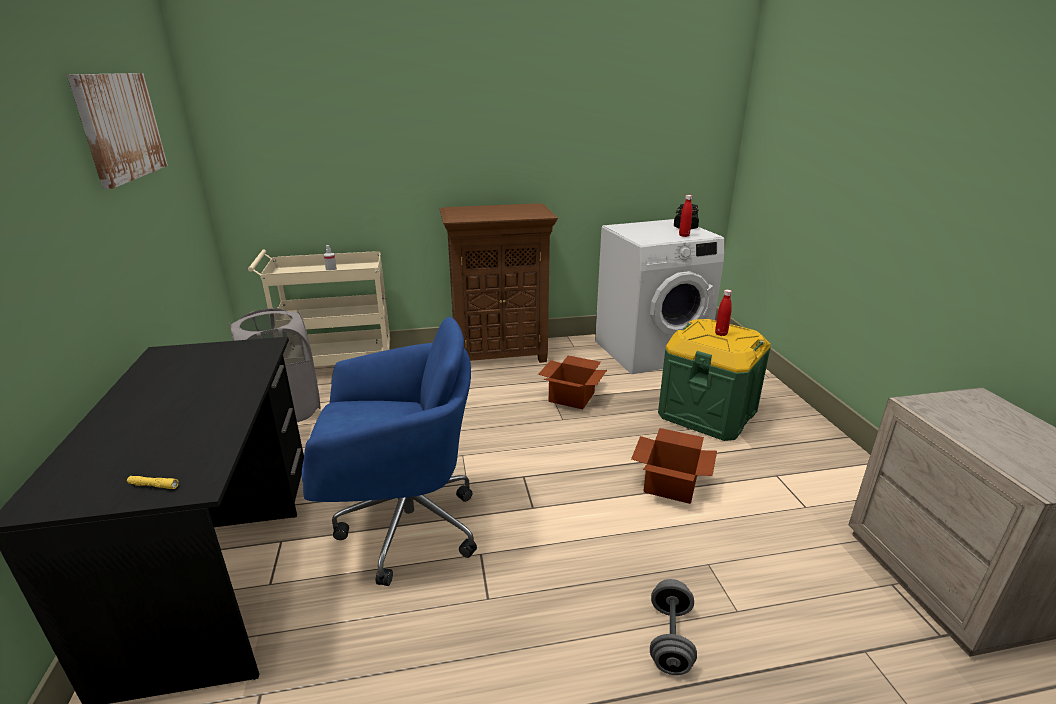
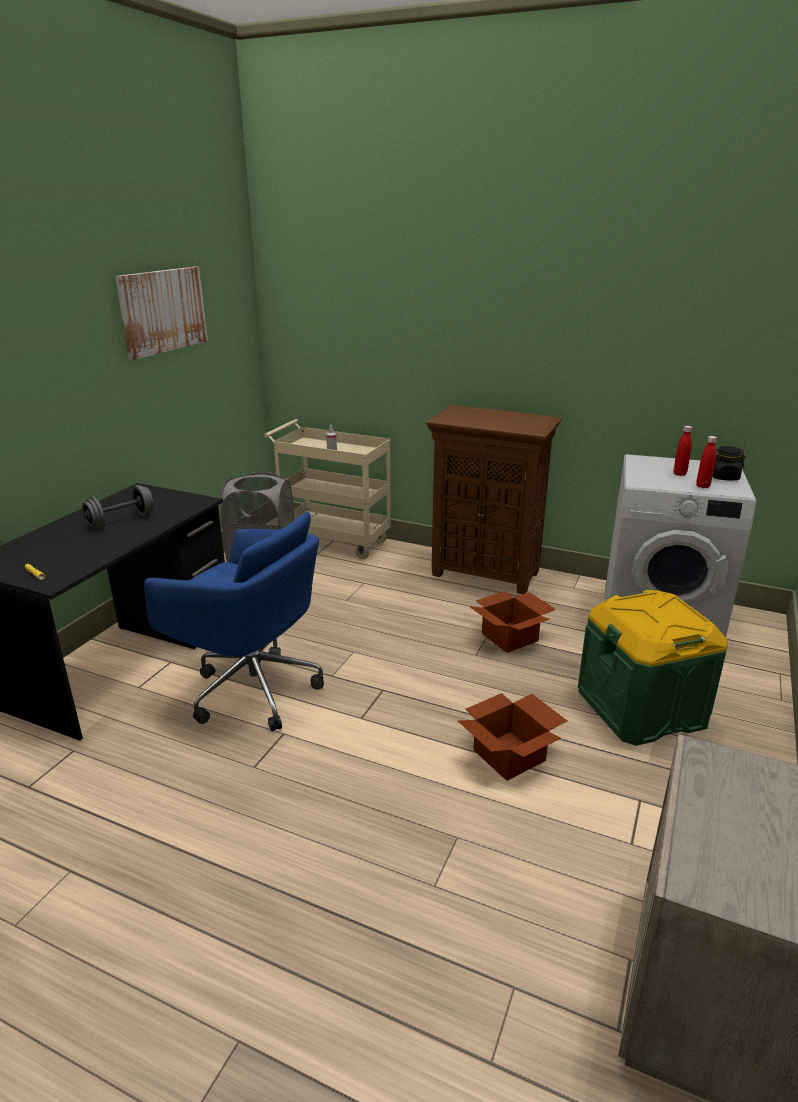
camera: 35 degrees right, 0 degrees up
(670, 639) = (350, 871): grey dumbbell -> grey dumbbell (121, 520)
(721, 334) = (660, 614): red bottle -> red bottle (679, 474)

